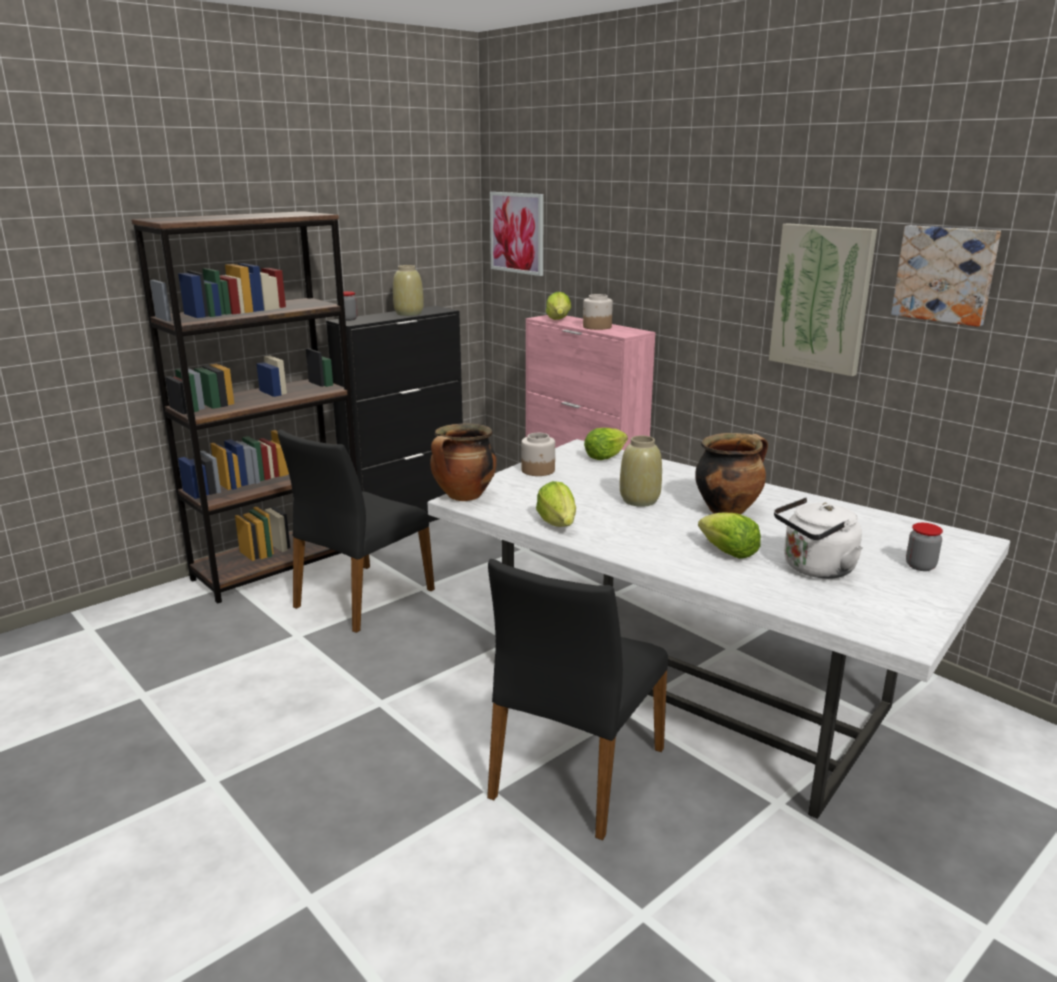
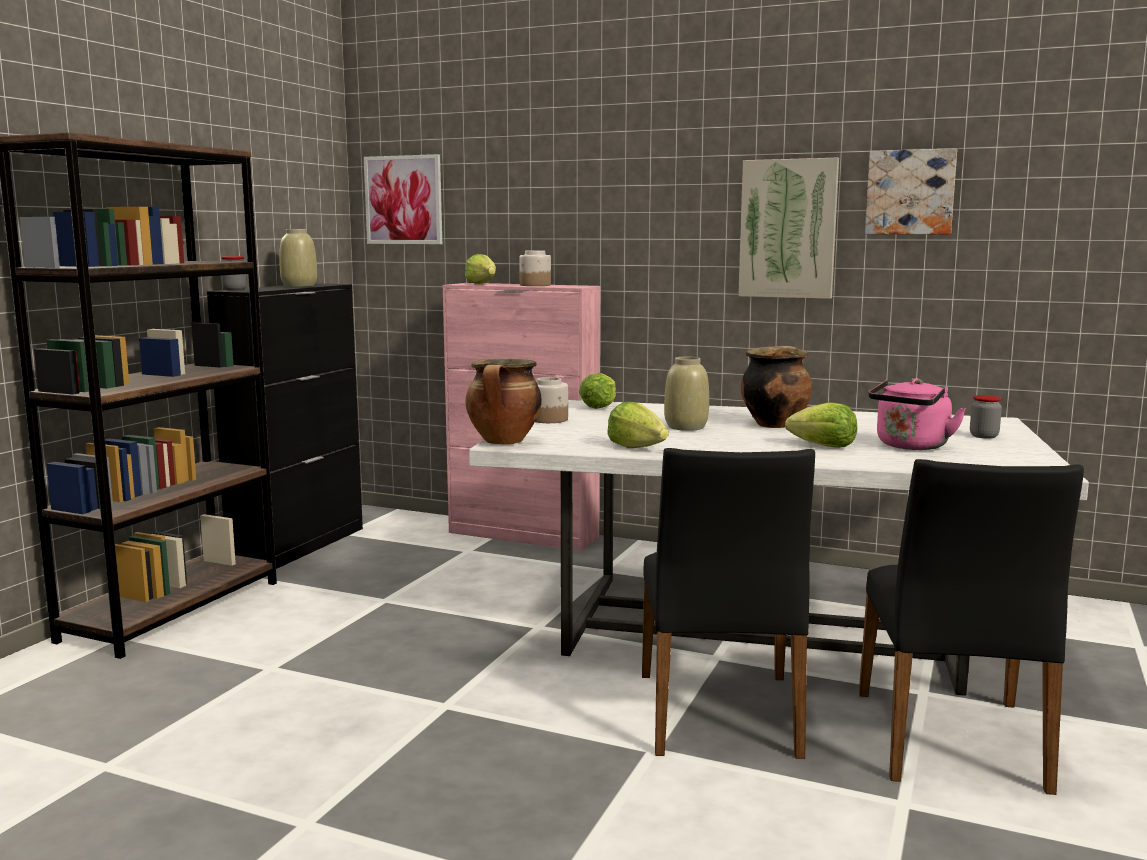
camera: 25 degrees left, 10 degrees down
(362, 598) = (318, 621): black chair -> black chair (952, 740)
(815, 569) = (910, 446): white kettle -> pink kettle

